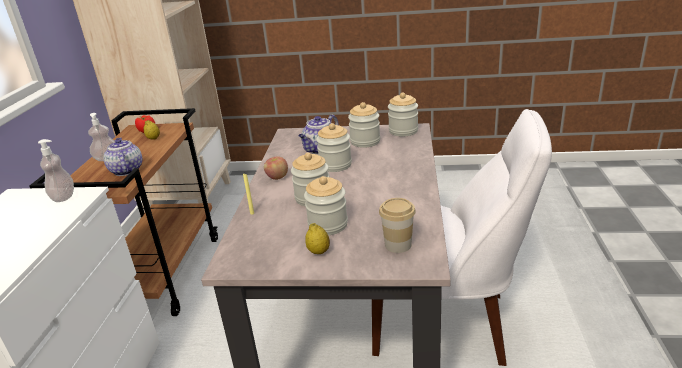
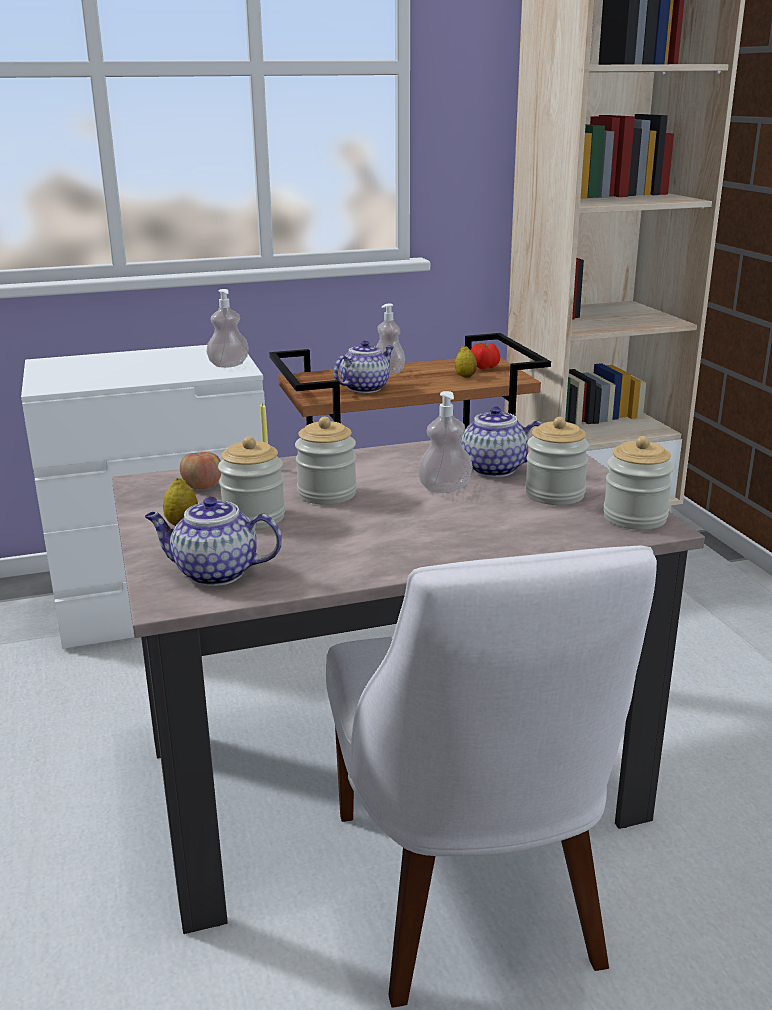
camera: 65 degrees right, 5 degrees down
(277, 177) = (376, 460): apple -> apple (202, 487)
(335, 165) = (444, 488): jar -> soap dispenser
(398, 245) = (214, 573): cup -> teapot

